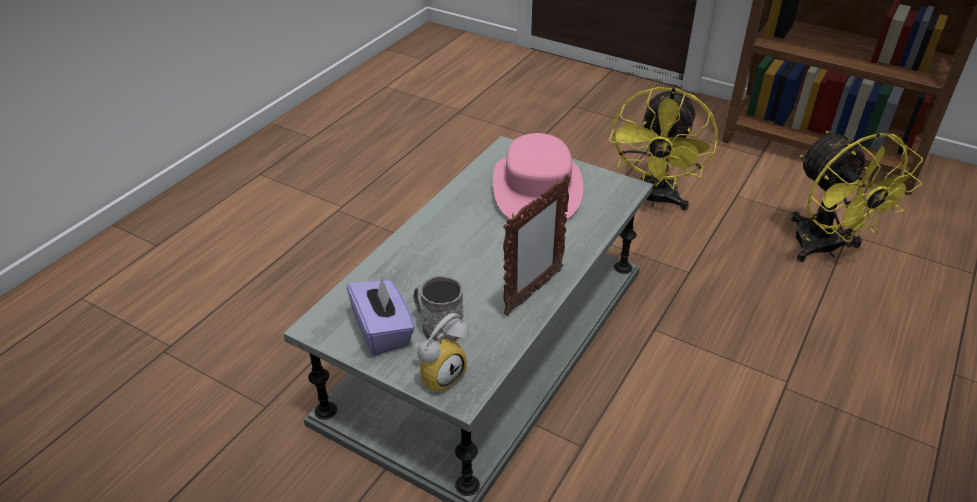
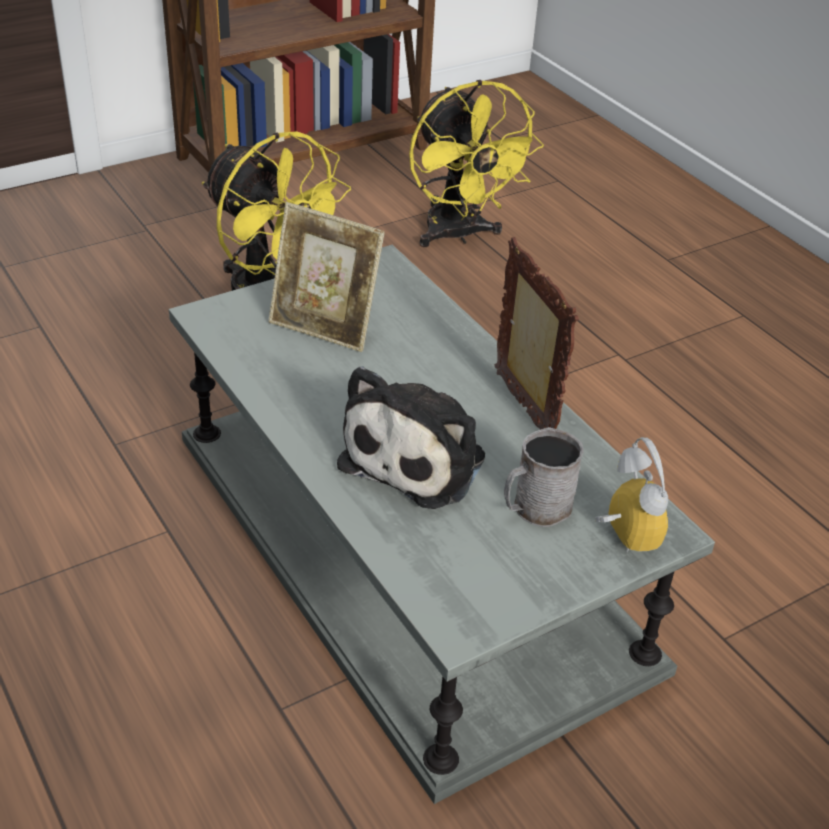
camera: 65 degrees left, 0 degrees up
(383, 331) = (511, 562): purple tissue box -> none
(448, 265) = (418, 457): none -> plush toy
(537, 190) = (324, 327): pink hat -> picture frame
(825, 249) = (458, 235): yellow fan -> yellow fan turned 60 degrees clockwise

